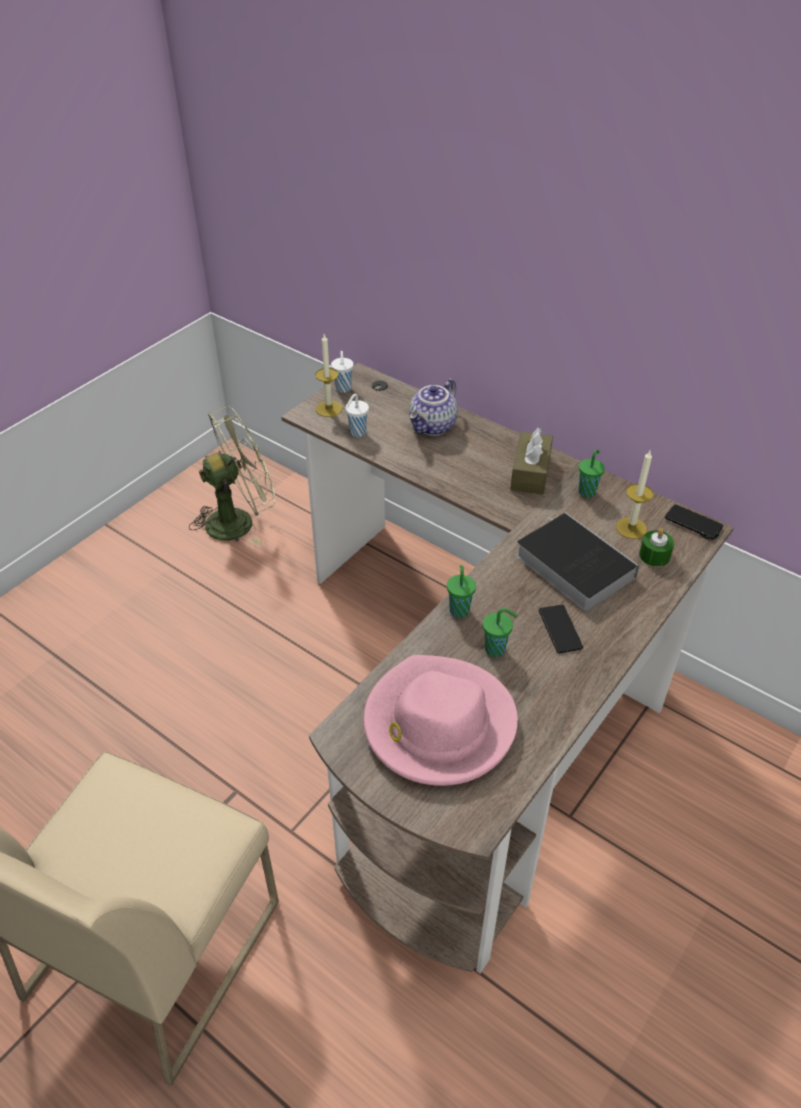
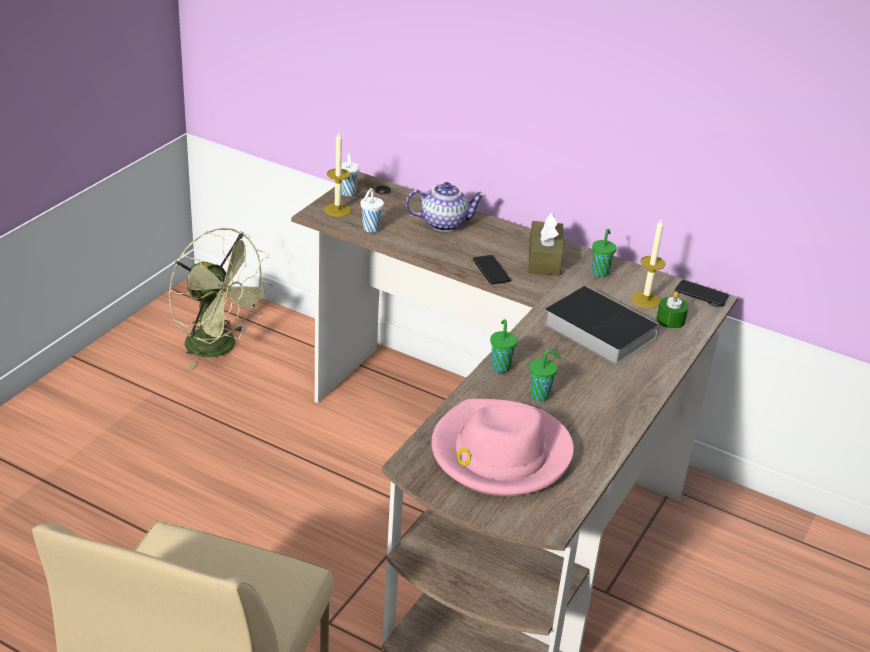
camera: 10 degrees left, 10 degrees down
(239, 520) = (220, 348): green fan -> green fan turned 75 degrees clockwise
(433, 427) = (444, 223): teapot -> teapot turned 120 degrees counterclockwise
(560, 629) = (596, 378): phone -> phone (491, 270)

